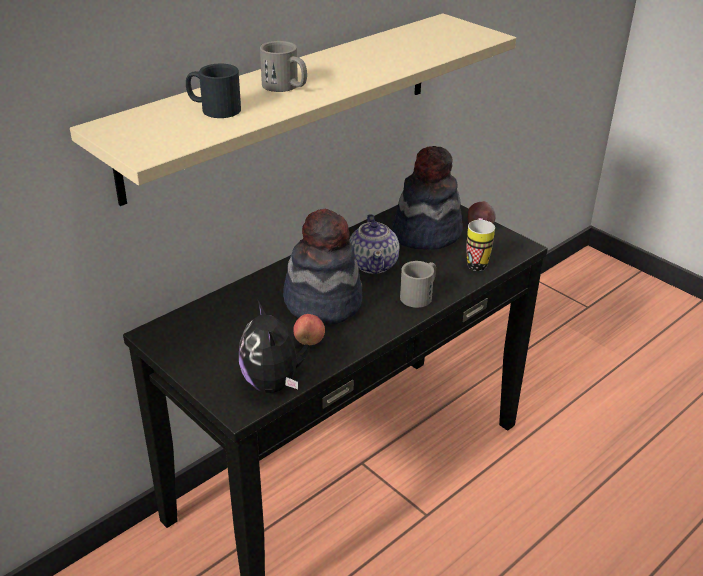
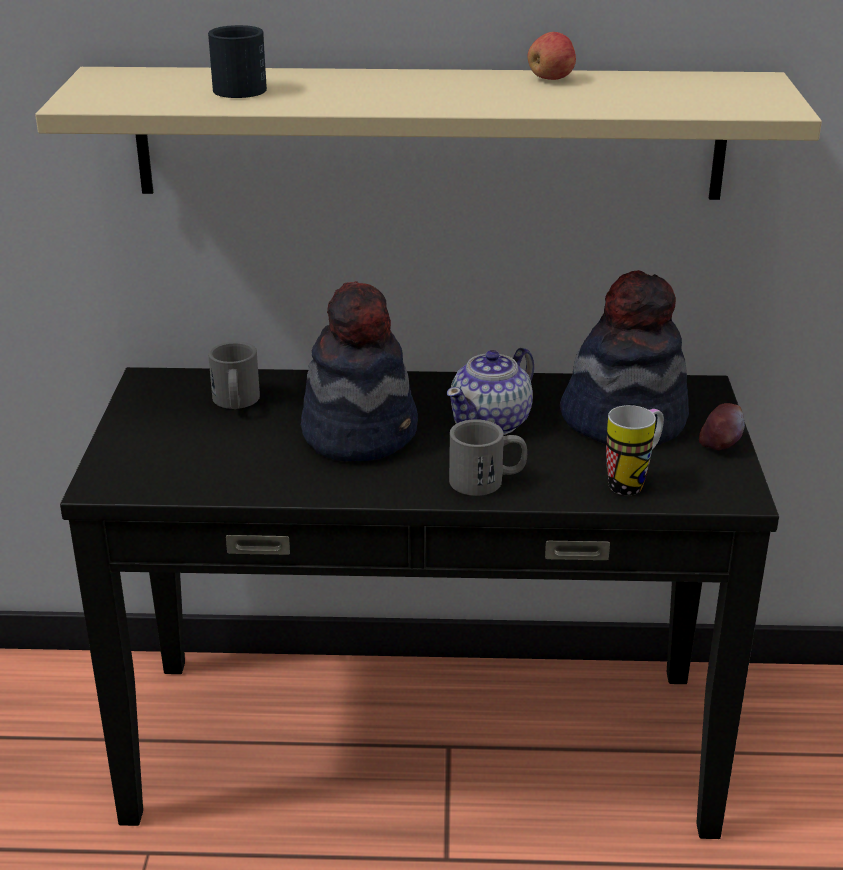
camera: 45 degrees right, 5 degrees down
(274, 383) = (171, 480): plush toy -> none
(286, 87) = (360, 90): grey mug -> grey mug (236, 403)
(309, 341) = (276, 462): apple -> apple (551, 79)

